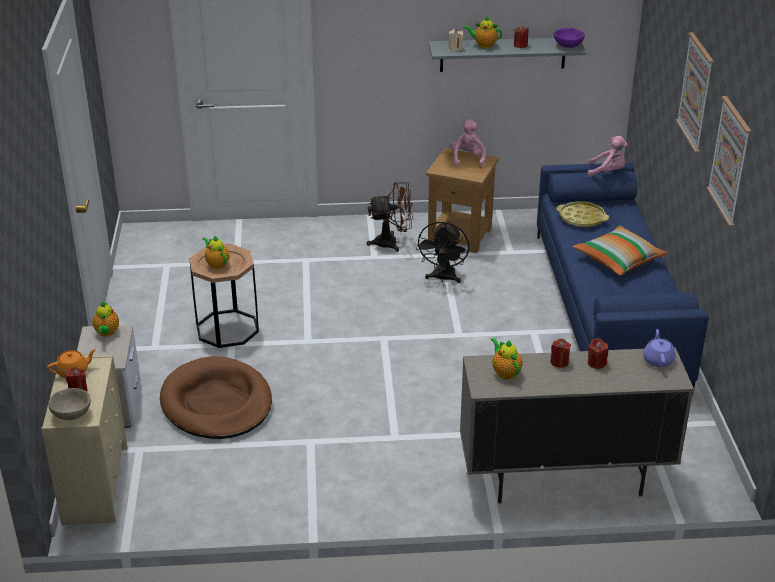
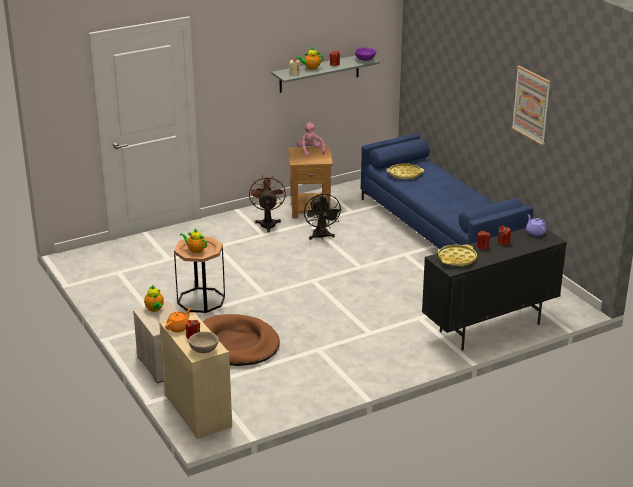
camera: 25 degrees left, 5 degrees down
(392, 242) = (268, 223): brown fan -> brown fan turned 60 degrees counterclockwise
(505, 372) = (457, 259): teapot -> yellow tray
(564, 480) = (489, 328): beige cabinet -> black cabinet
(607, 172) = (407, 141): pink plush toy -> none
(618, 260) = (447, 193): pillow -> none
(696, 92) = (483, 70): picture -> none

